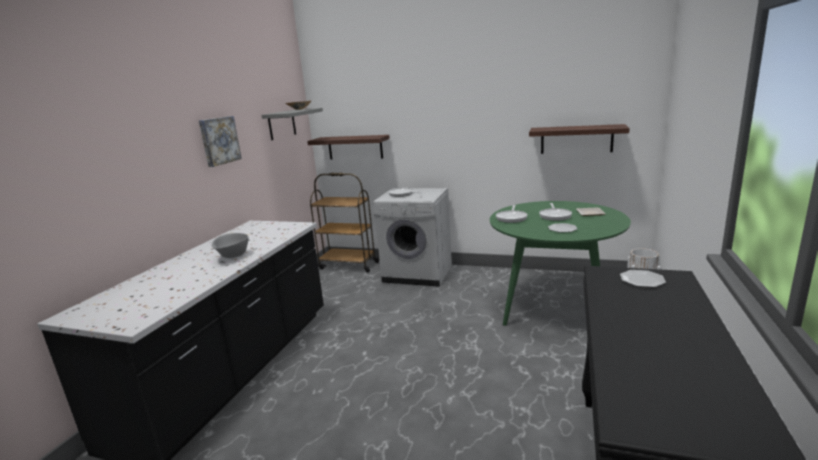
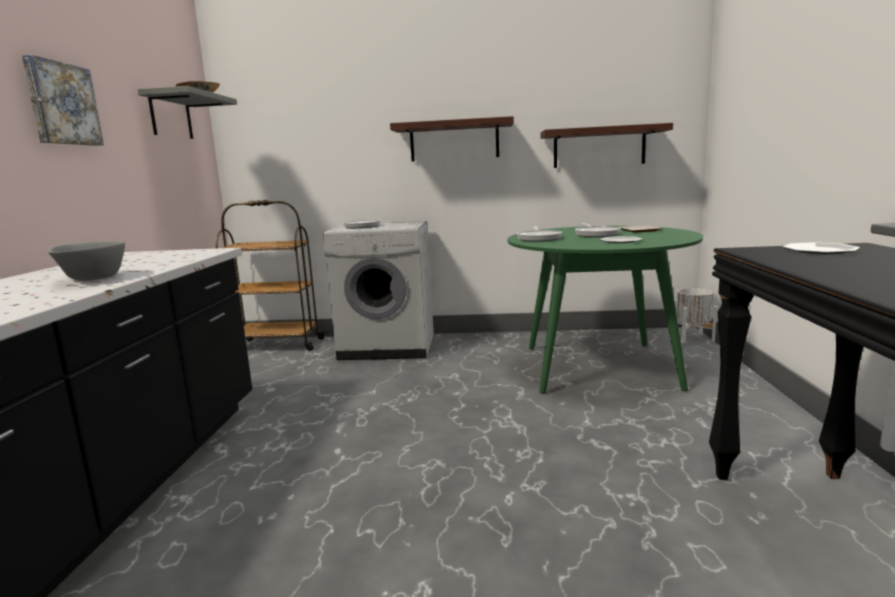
camera: 15 degrees left, 5 degrees down
(355, 147) = (286, 165): shelf -> shelf (454, 141)

